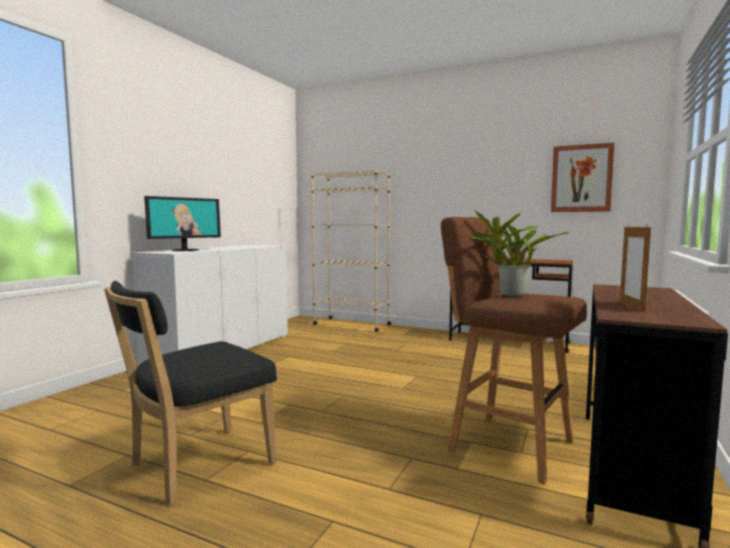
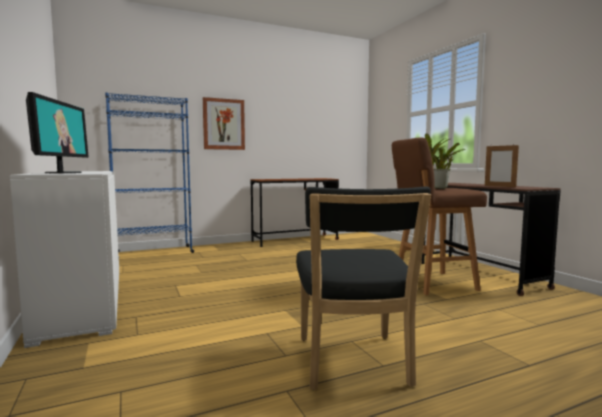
camera: 50 degrees left, 0 degrees up
(351, 324) = (154, 252): beige bookcase -> blue bookcase
(581, 178) = (326, 122): picture -> picture (223, 124)

